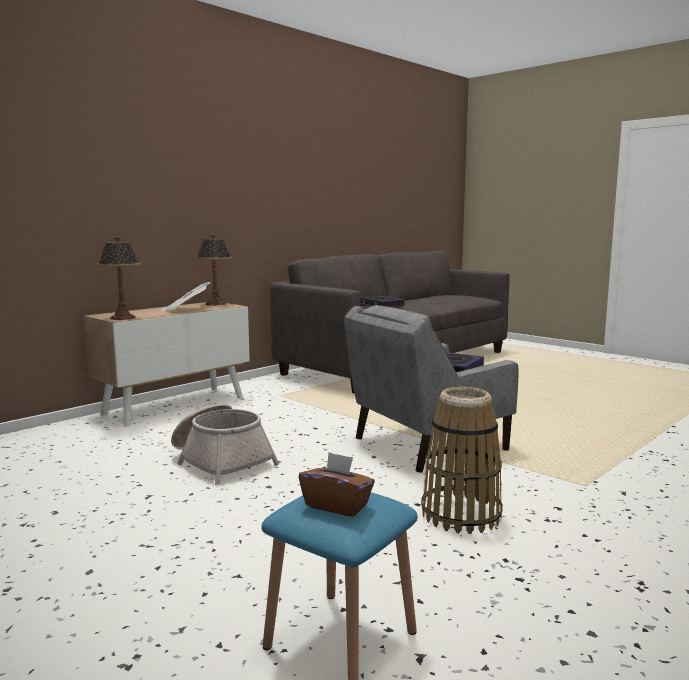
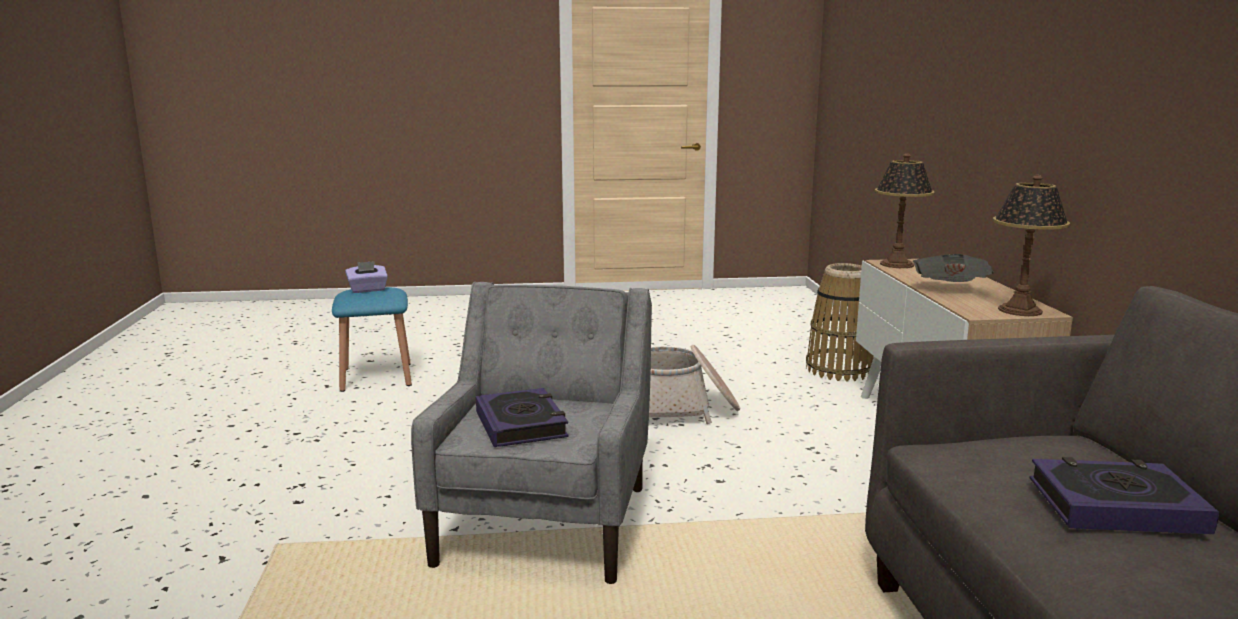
camera: 130 degrees right, 5 degrees up
(337, 505) = (367, 290): brown tissue box -> purple tissue box
(461, 515) = (388, 456): basket -> basket (838, 369)

